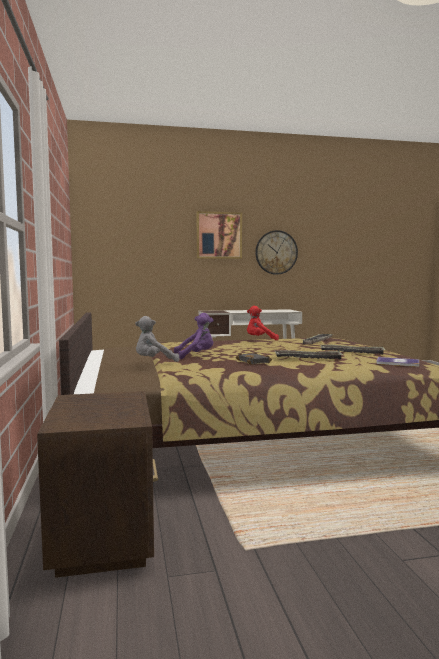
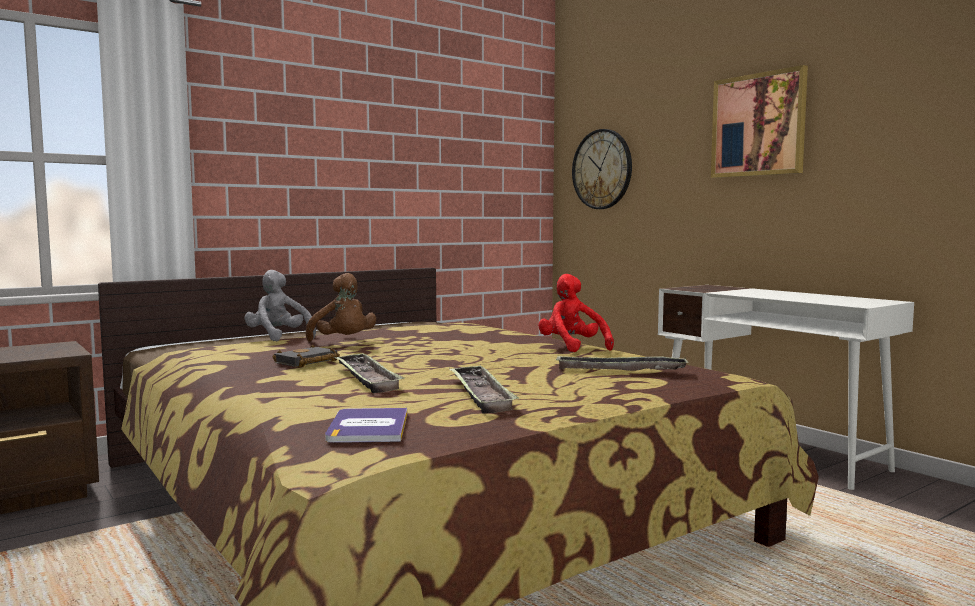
camera: 65 degrees right, 0 degrees up
(196, 356) = (343, 342): purple plush toy -> brown plush toy
(276, 252) = (892, 151): wall clock -> wall clock (602, 169)

